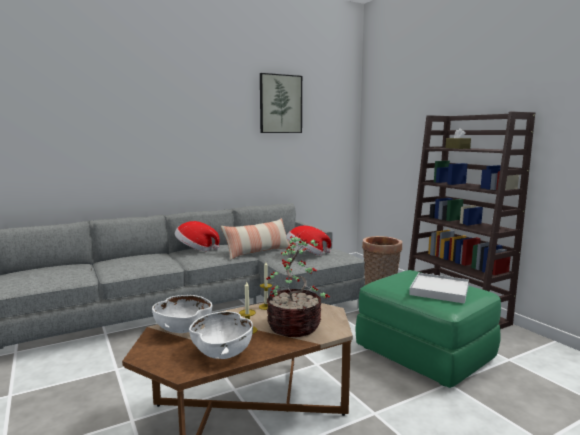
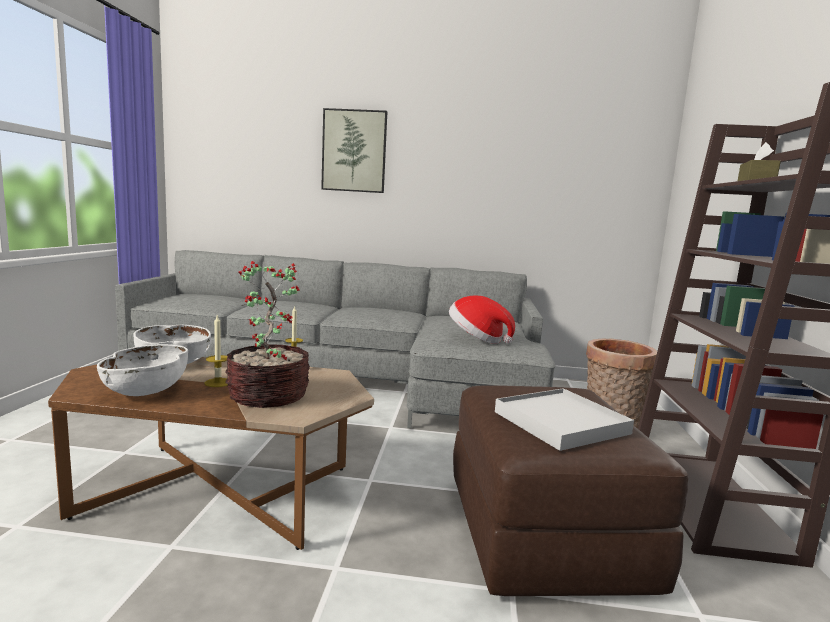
camera: 35 degrees right, 0 degrees up
(196, 249) = (363, 308): hat -> none
(258, 252) = (426, 325): pillow -> none
(280, 104) = (526, 129): picture -> picture (354, 151)
(425, 353) = (546, 534): green ottoman -> brown ottoman

